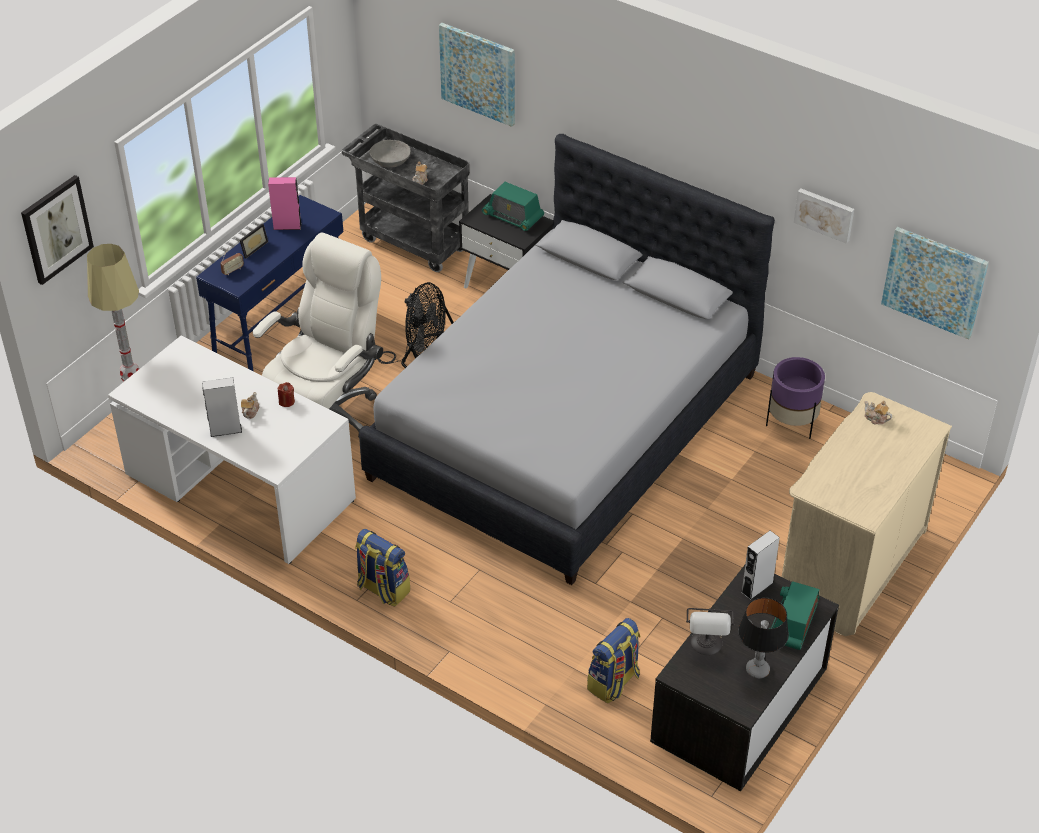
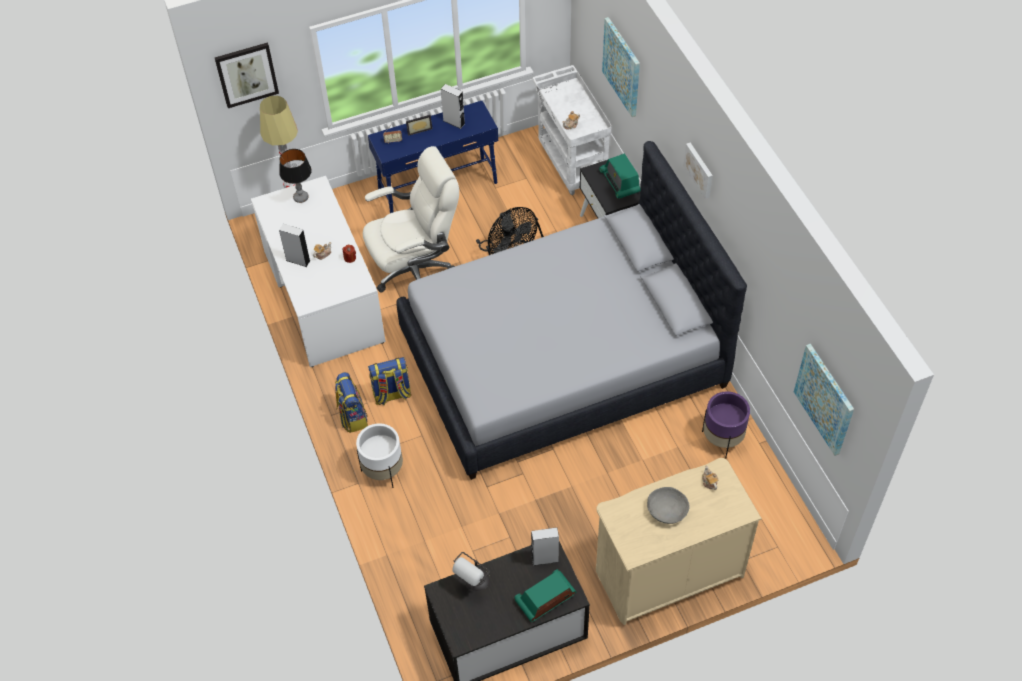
camera: 35 degrees right, 10 degrees up
(287, 226) = (454, 122): pink speaker -> grey speaker
(390, 161) = (563, 100): grey bowl -> grey bowl (667, 511)
(410, 244) = (570, 163): black cart -> white cart
(467, 625) = (383, 471): none -> white planter
(613, 683) = (440, 565): backpack -> backpack (391, 394)
(757, 670) = (493, 619): table lamp -> table lamp (300, 197)
(825, 214) = (775, 303): picture -> picture (699, 169)

